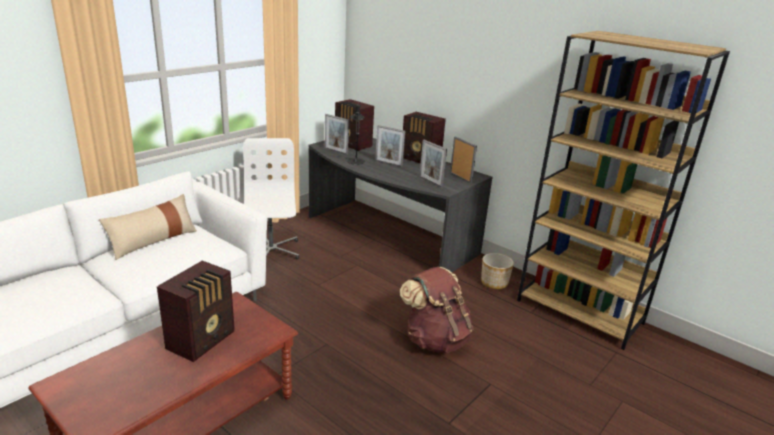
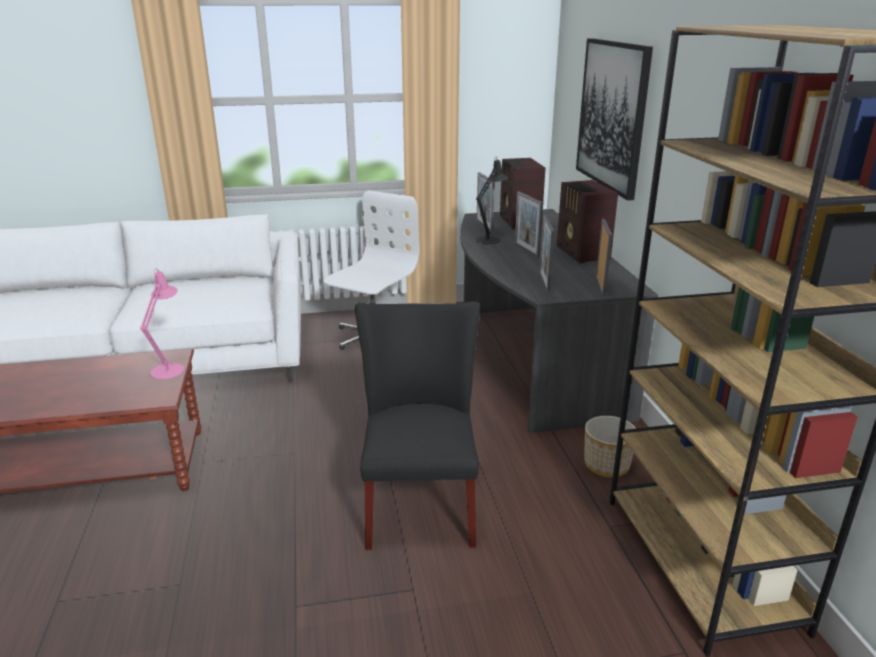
camera: 40 degrees right, 0 degrees up
(153, 241) = (202, 283): beige pillow -> none
(203, 340) = (93, 381): radio -> none
(246, 310) = (169, 368): none -> pink table lamp
(426, 69) = (612, 115): none -> picture
(435, 339) = (419, 502): brown backpack -> black chair

